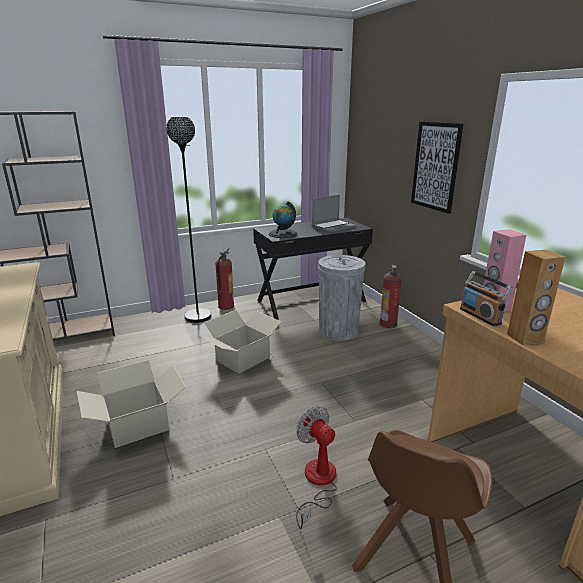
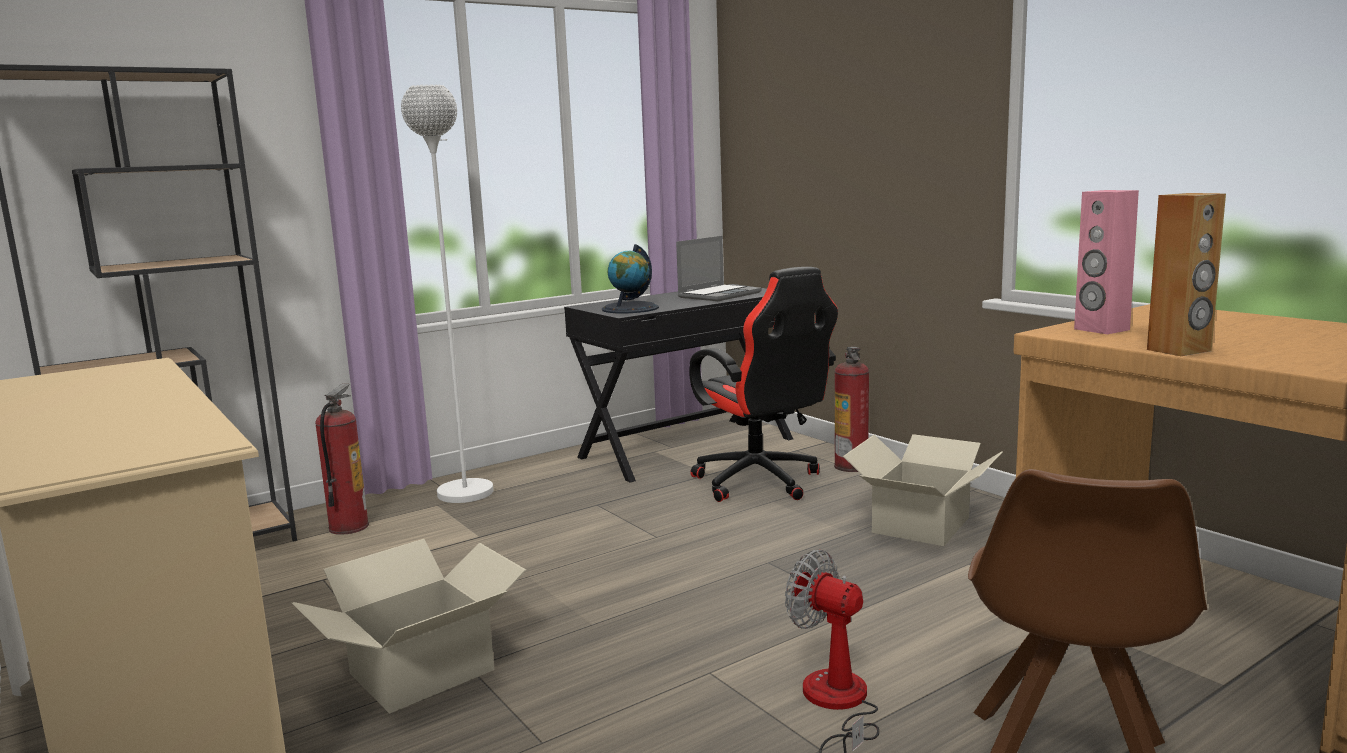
camera: 10 degrees left, 10 degrees down
(198, 316) = (465, 493): black floor lamp -> white floor lamp
(226, 306) = (517, 472): fire extinguisher -> fire extinguisher (348, 527)
(242, 358) = (592, 545): cardboard box -> cardboard box (920, 524)
(338, 331) = (762, 485): grey trash can -> black office chair
(435, 166) = (910, 154): picture -> none
(480, 316) = (1086, 338): radio -> none

